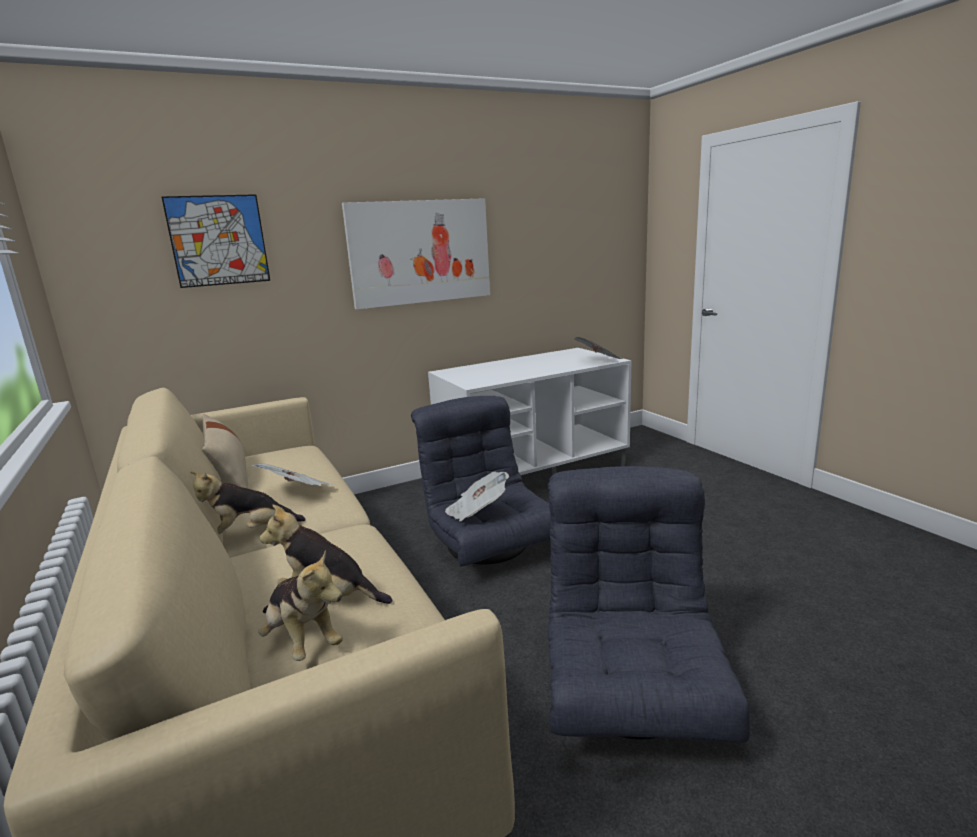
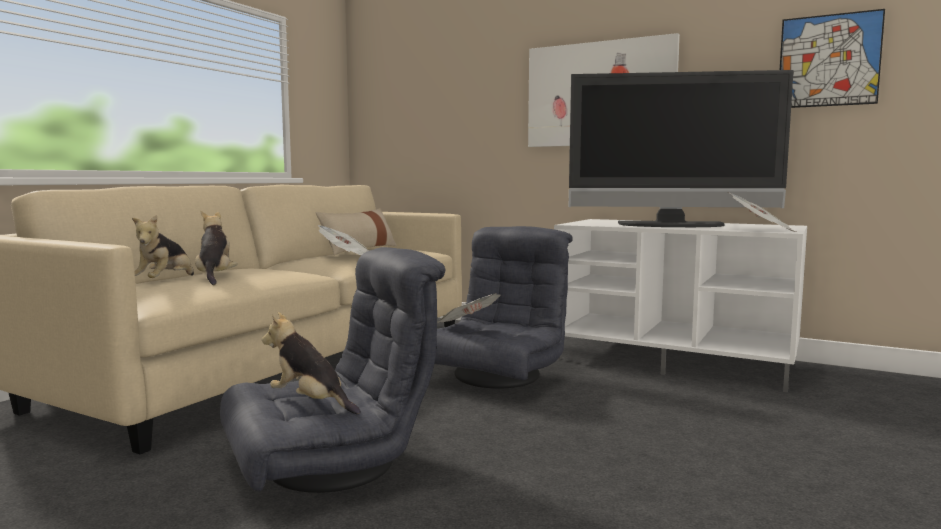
camera: 55 degrees right, 10 degrees down
(218, 240) = (439, 85): picture -> picture (828, 60)
(250, 533) = (288, 264): plush toy -> plush toy (311, 403)
(530, 368) = (672, 225): none -> television

